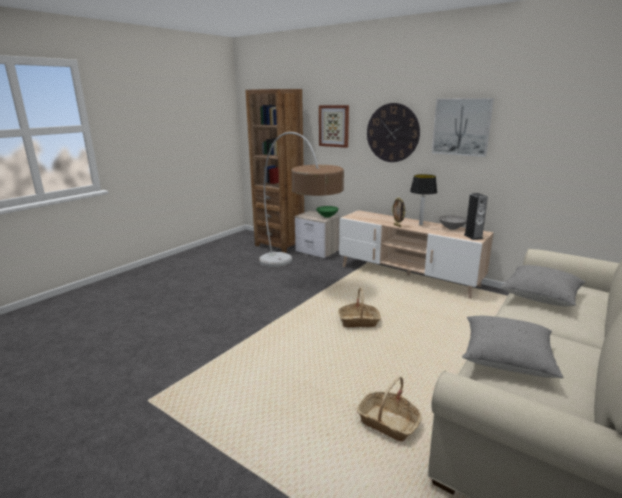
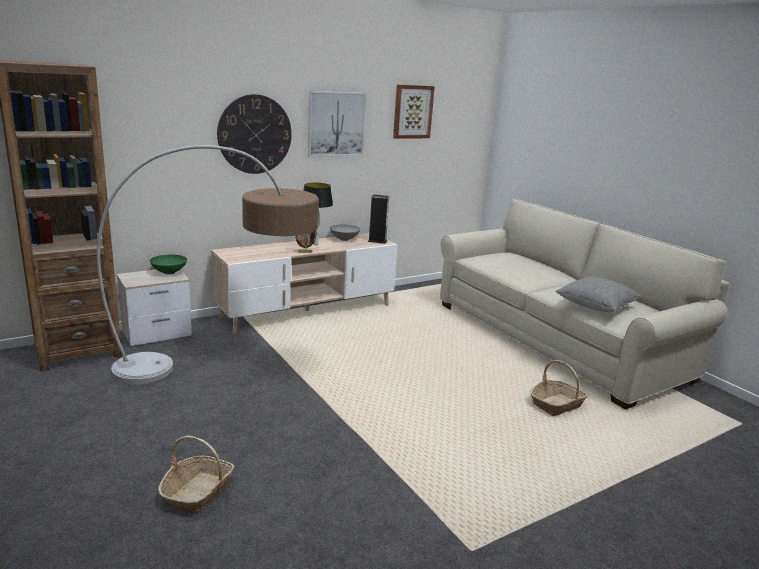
camera: 70 degrees left, 0 degrees up
(334, 126) = (156, 128): picture -> picture (412, 111)
(359, 321) = (386, 367): basket -> basket (198, 491)
(540, 297) = (509, 268): grey pillow -> none

